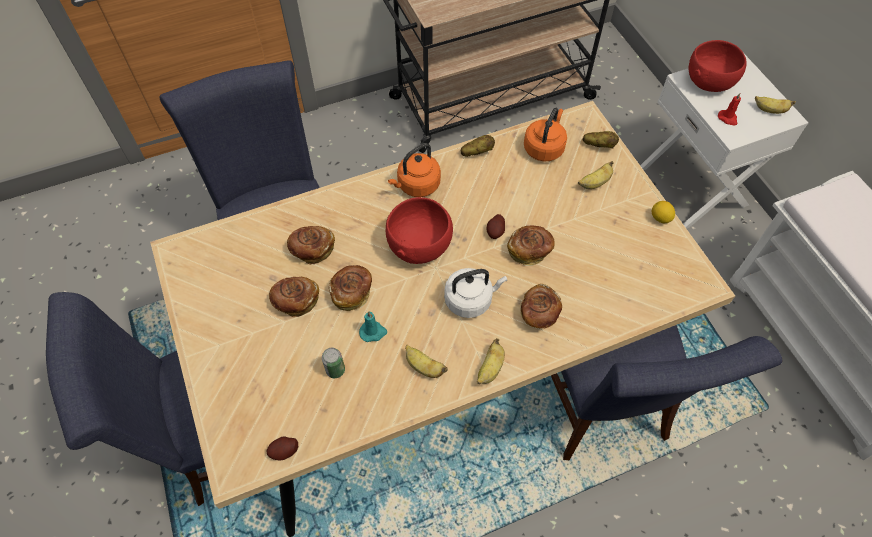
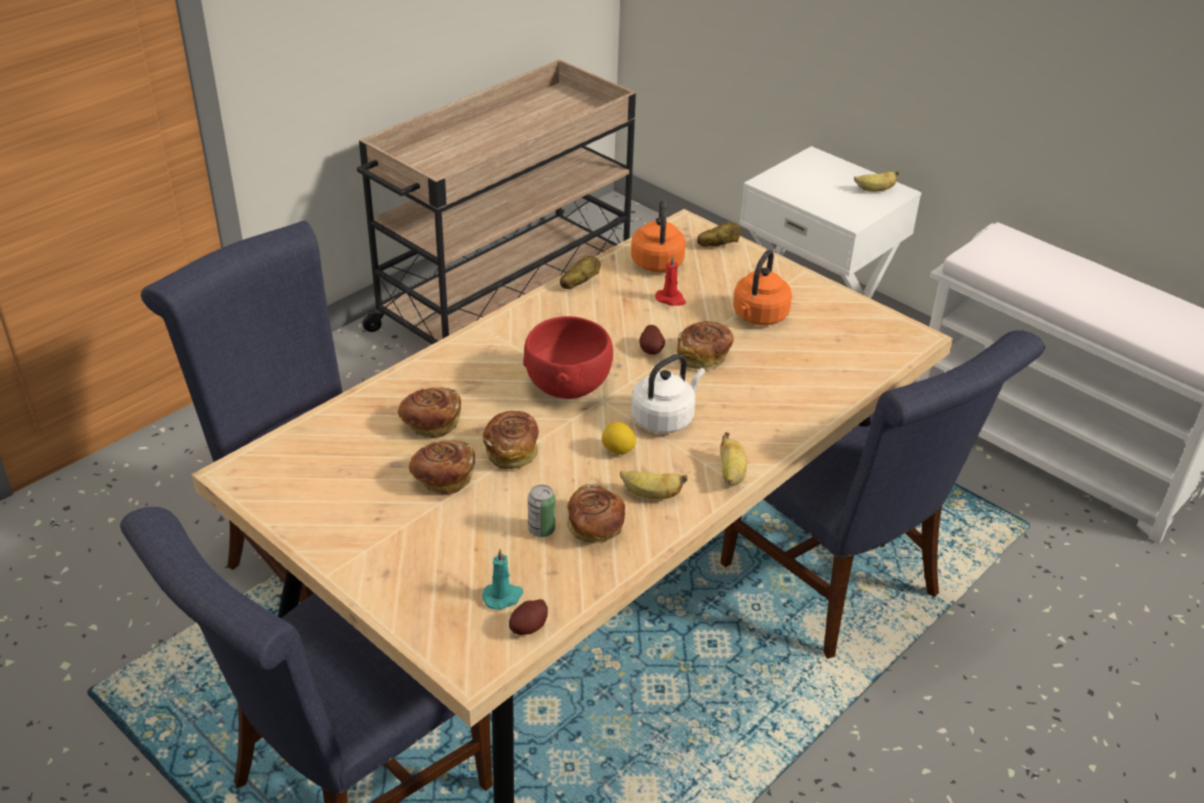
camera: 25 degrees left, 20 degrees down
(373, 332) = (565, 480): turquoise candle -> turquoise candle (503, 596)
(416, 185) = (525, 330): orange kettle -> orange kettle (758, 317)
(538, 314) = (753, 409): bread -> bread (595, 528)
(594, 183) = (736, 279): banana -> none
(660, 218) = (829, 292): lemon -> lemon (618, 450)
(709, 82) = (795, 179): red bowl -> none
(728, 118) = (835, 206): red candle -> red candle (671, 299)

